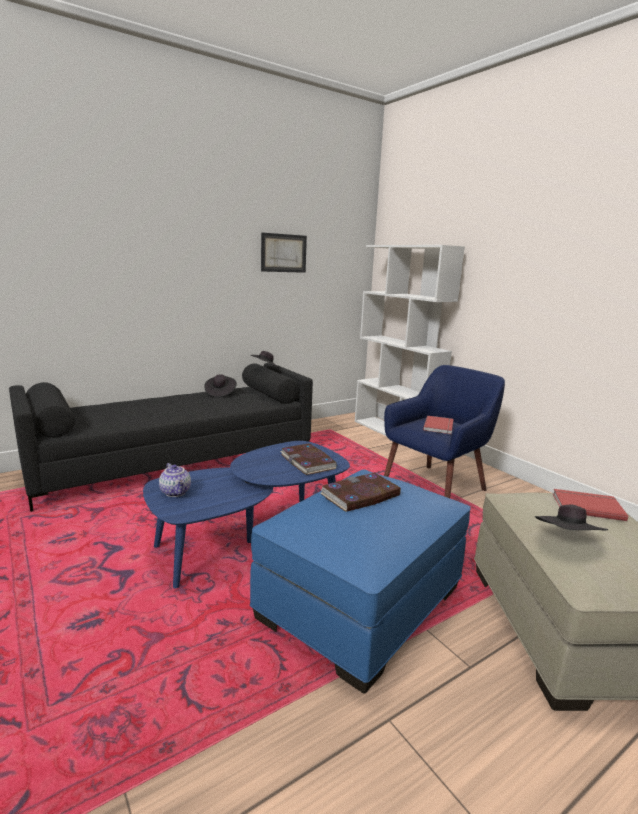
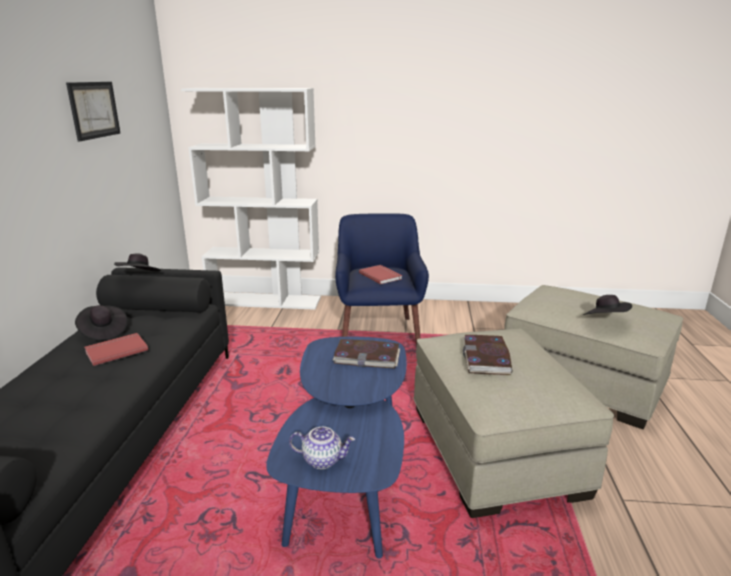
camera: 50 degrees left, 5 degrees up
(360, 603) = (495, 450): blue ottoman -> beige ottoman
(586, 506) = (567, 294): red book -> red book (116, 350)

